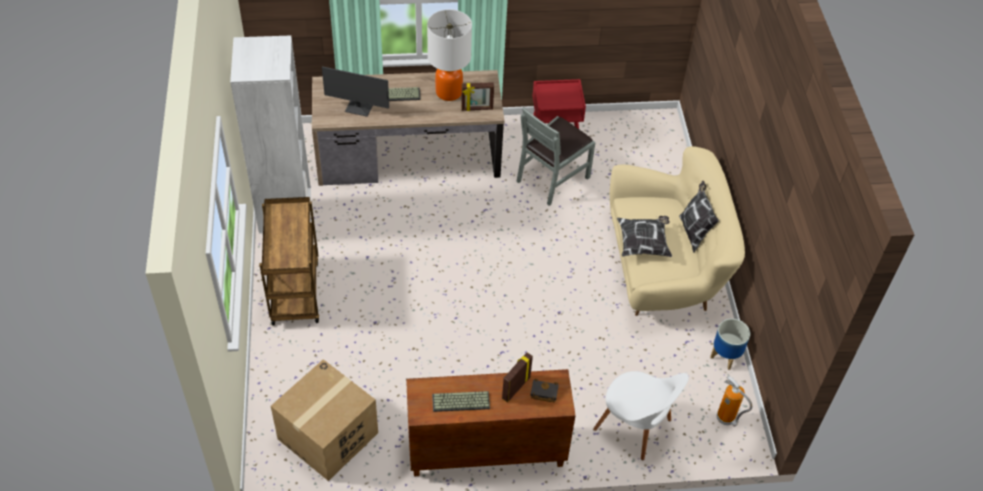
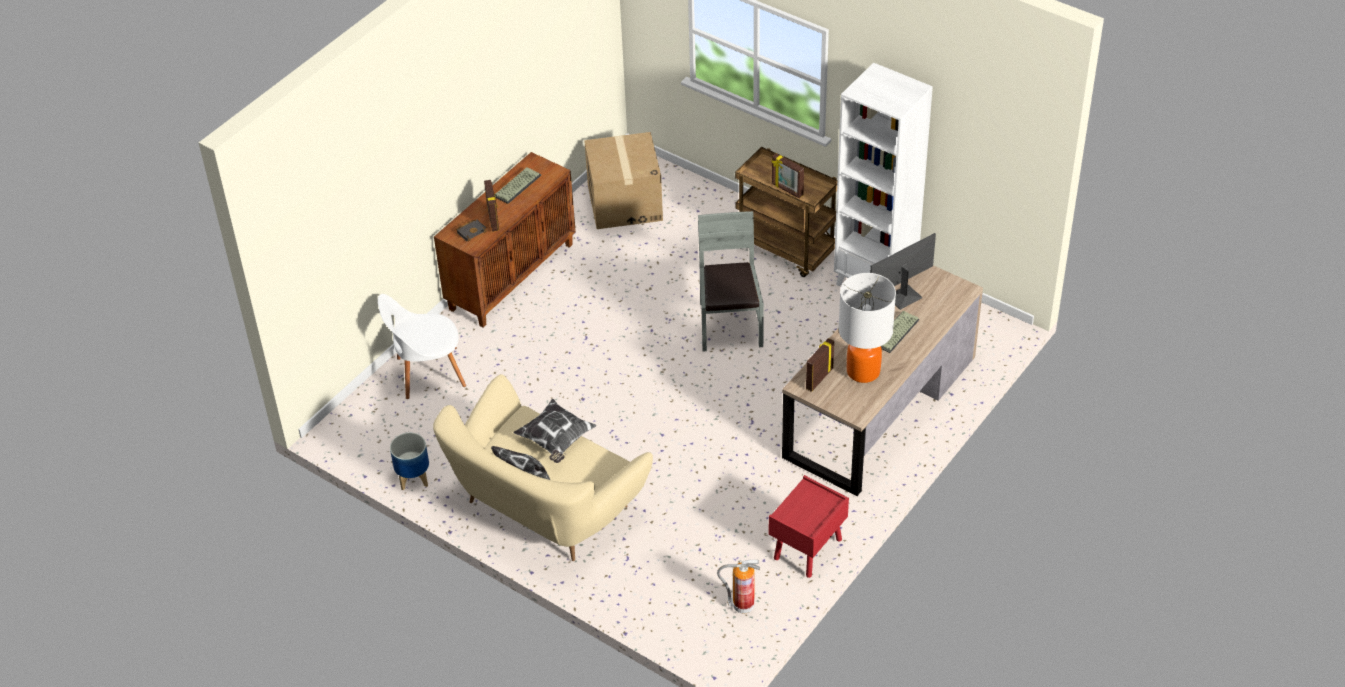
camera: 135 degrees right, 5 degrees down
(297, 231) = (787, 190): none -> picture frame
(552, 178) = (740, 499): grey chair -> grey chair (729, 325)
(726, 419) = (364, 434): fire extinguisher -> fire extinguisher (742, 606)

